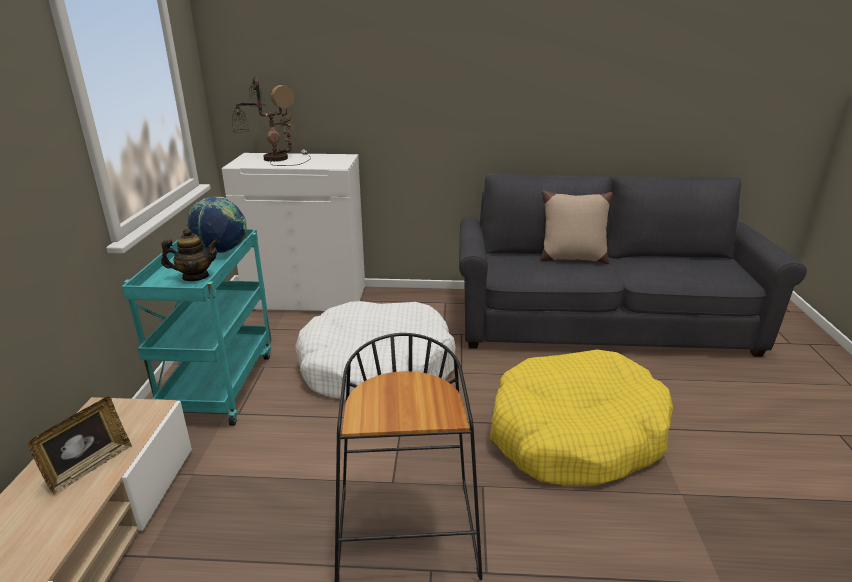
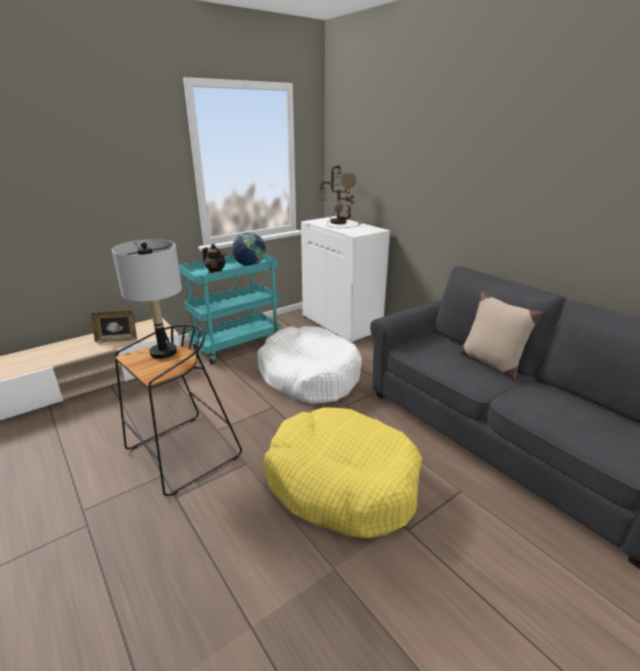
camera: 50 degrees right, 0 degrees up
(385, 390) = (164, 352): none -> grey table lamp

